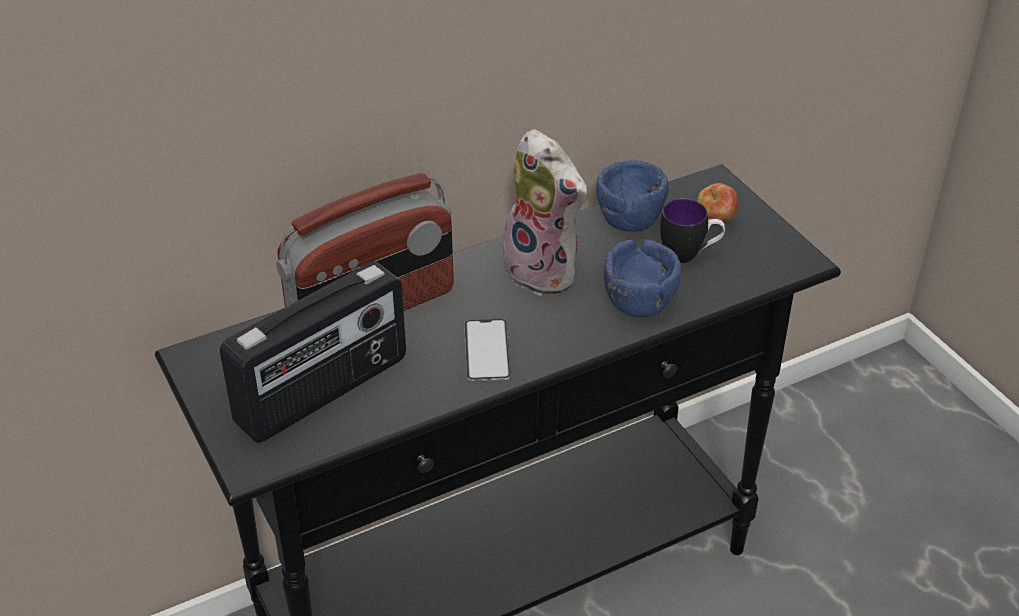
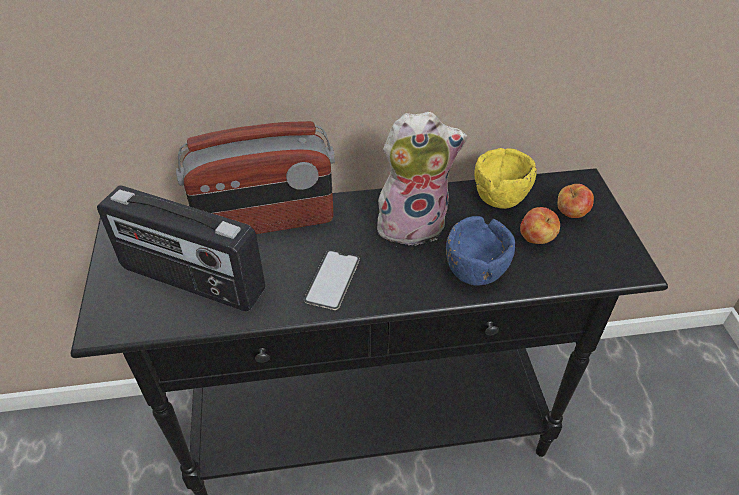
camera: 20 degrees right, 5 degrees up
(324, 392) = (191, 281): radio -> radio turned 45 degrees clockwise
(546, 271) = (412, 223): plush toy -> plush toy turned 75 degrees counterclockwise
(630, 219) = (500, 196): blue bowl -> yellow bowl
(689, 255) = (536, 239): mug -> apple

